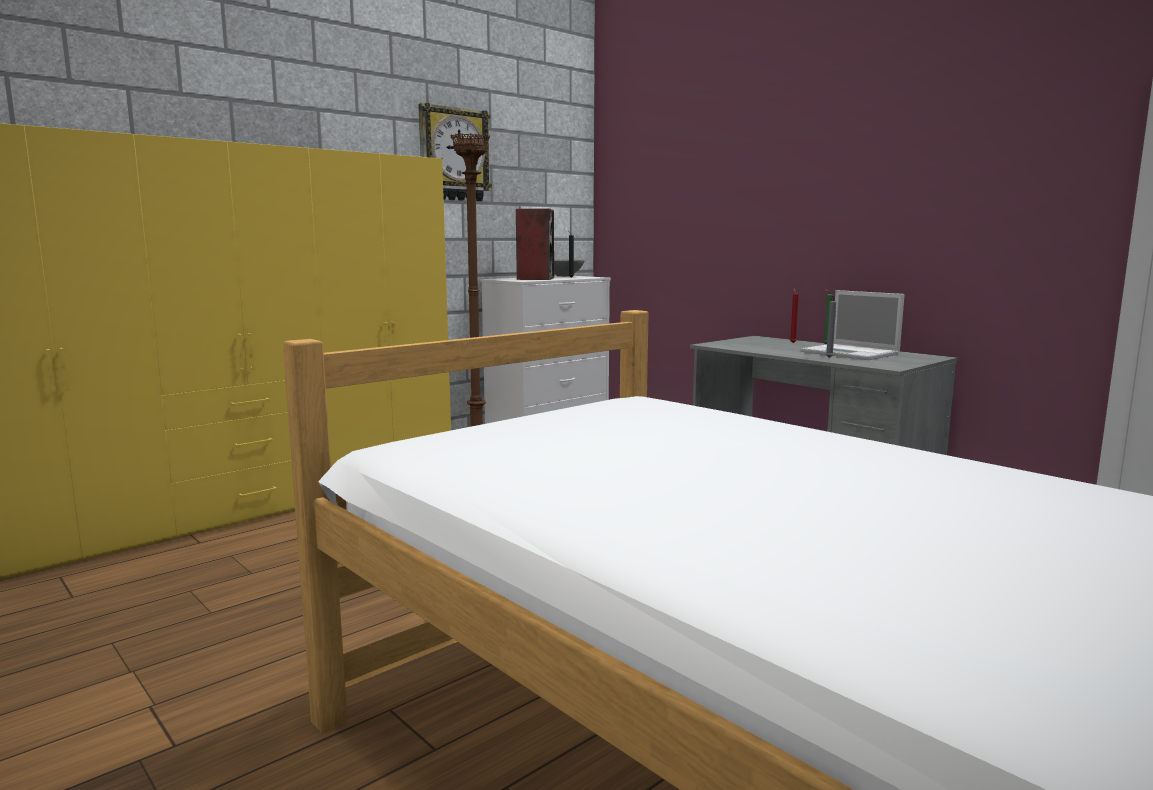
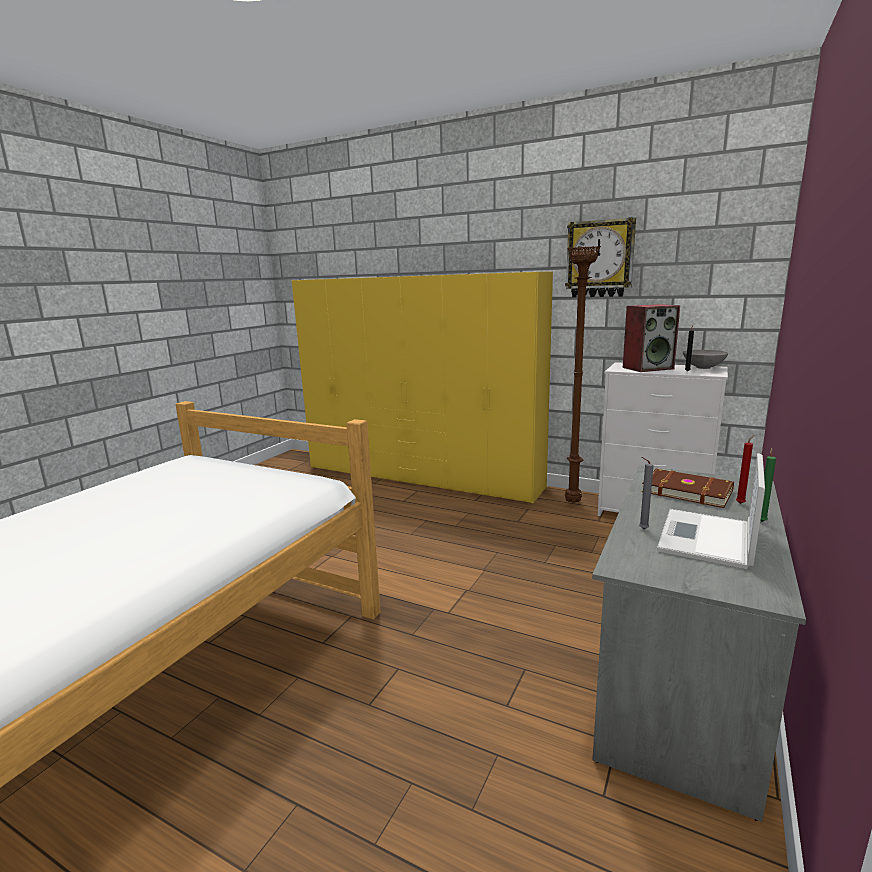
camera: 70 degrees right, 5 degrees up
(759, 345) = (686, 490): none -> brown book

